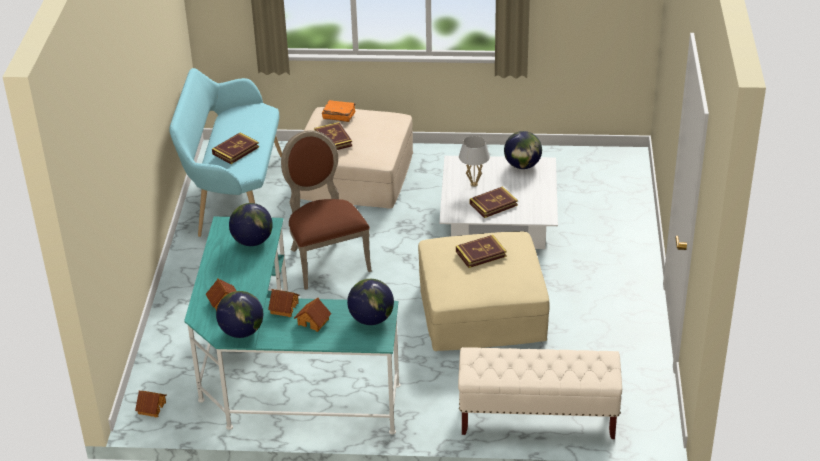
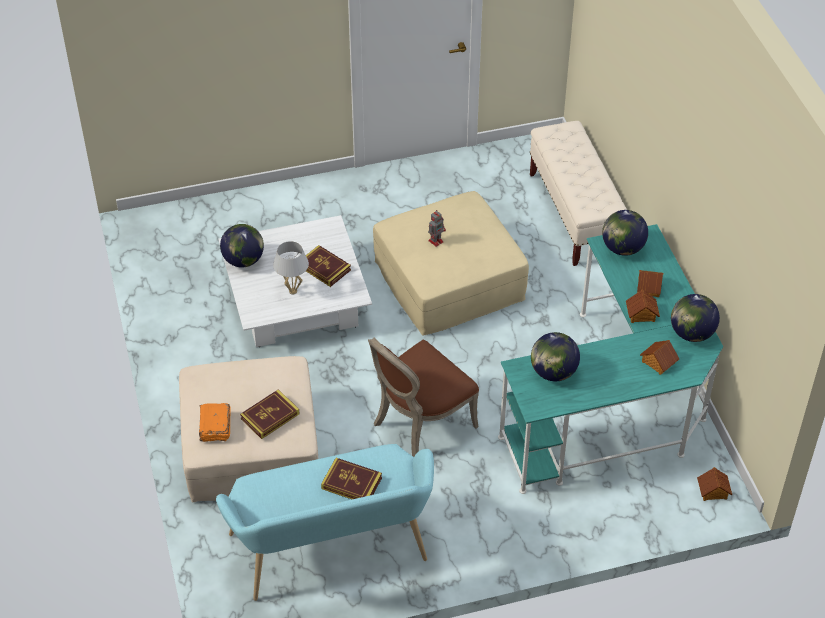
camera: 110 degrees left, 10 degrees up
(480, 254) = (436, 241): book -> toy robot

